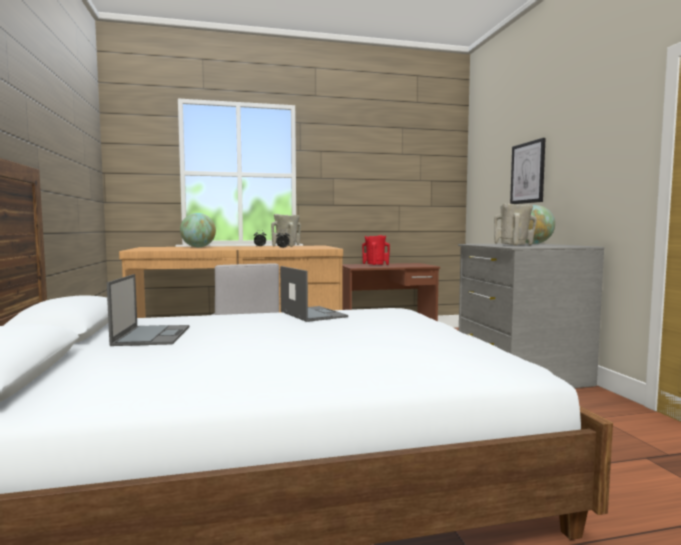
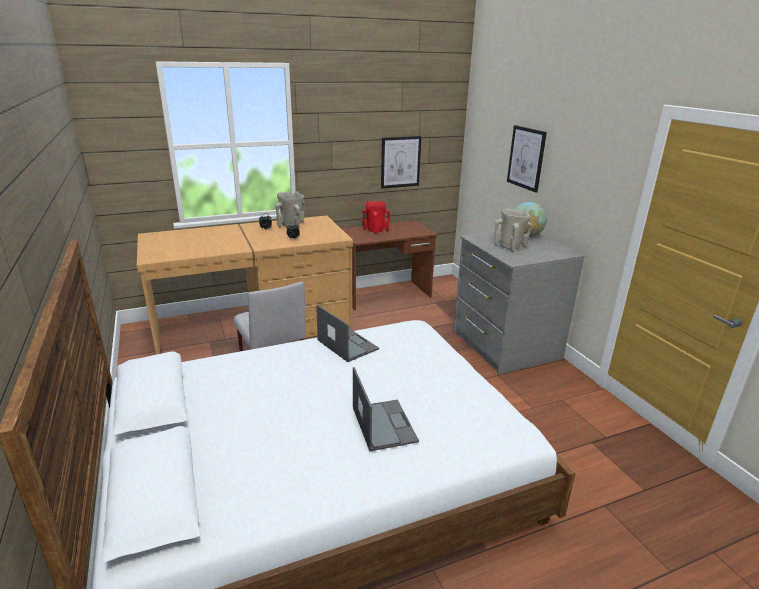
camera: 10 degrees left, 20 degrees up
(152, 335) = (231, 402): laptop -> laptop (383, 424)
(198, 247) = (204, 235): globe -> none
(402, 202) = (400, 162): none -> picture

